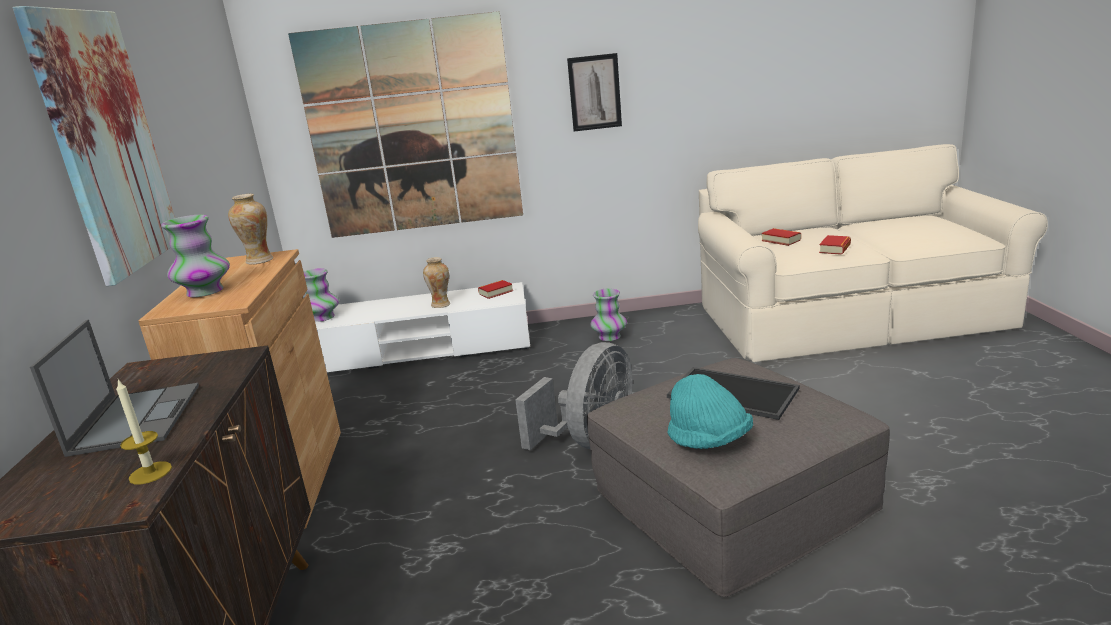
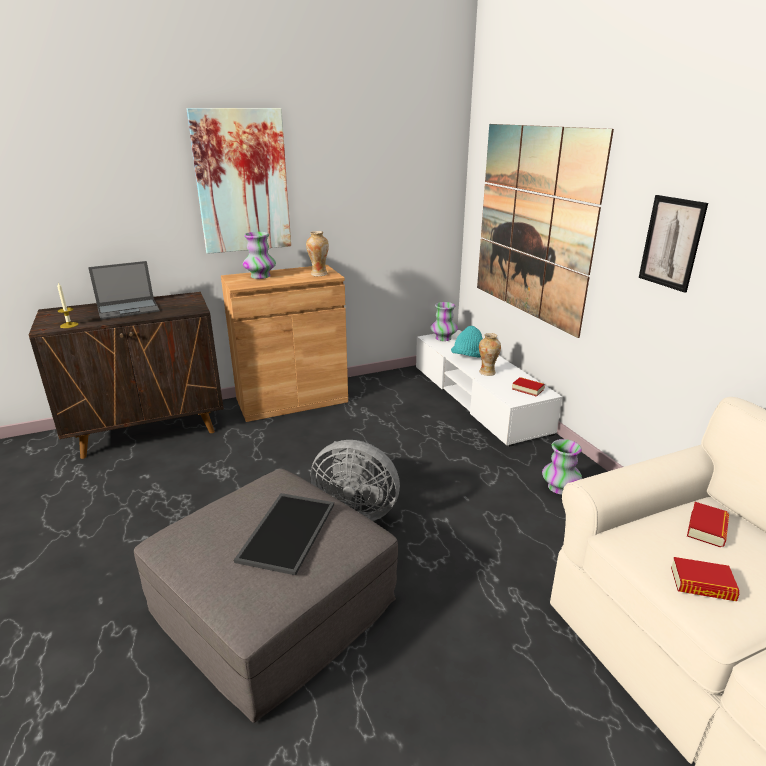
camera: 70 degrees right, 5 degrees up
(709, 441) = (206, 525): turquoise hat -> turquoise hat (467, 357)

